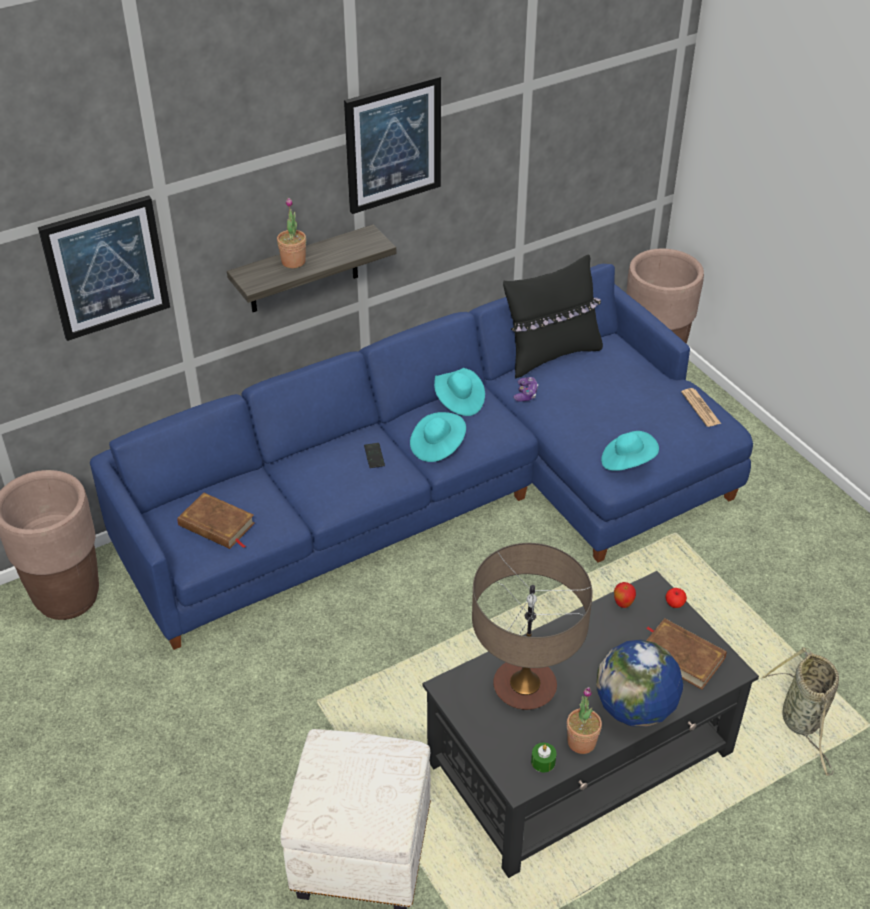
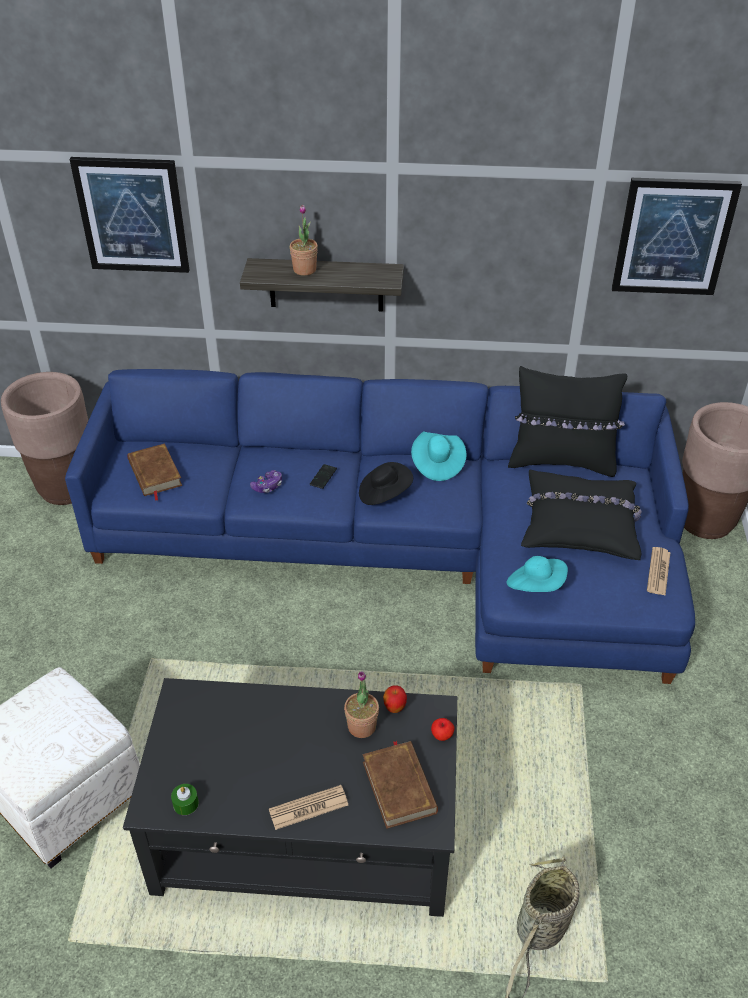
camera: 35 degrees right, 0 degrees up
(393, 144) = (431, 188): picture -> picture (673, 237)
(437, 447) = (384, 494): turquoise hat -> black hat
(524, 687) = (236, 731): table lamp -> none
(526, 394) = (503, 484): game controller -> game controller (267, 486)
(581, 742) = (233, 807): potted plant -> potted plant (361, 726)
(613, 398) = (580, 524): none -> black pillow
(635, 709) = (308, 808): globe -> newspaper

